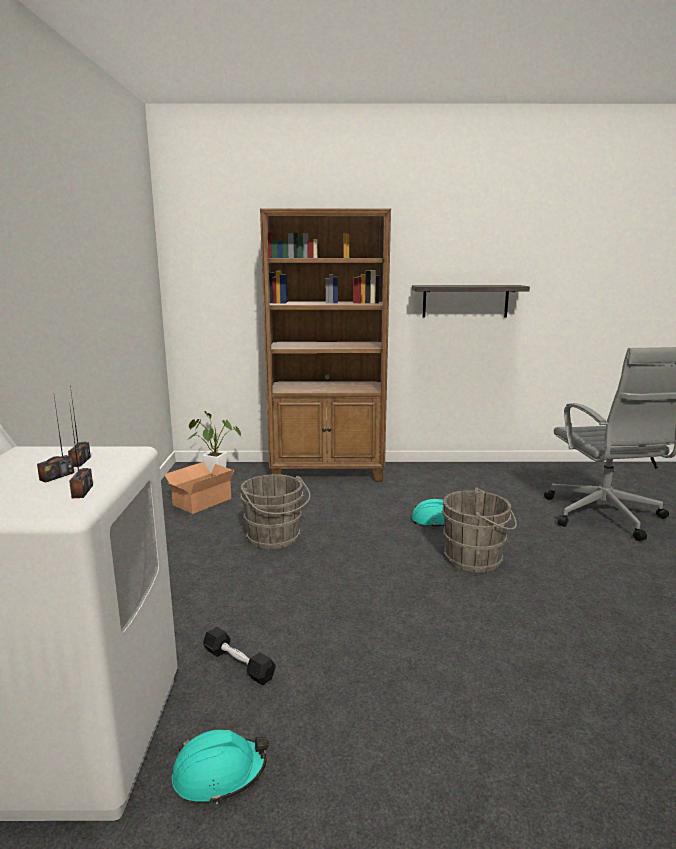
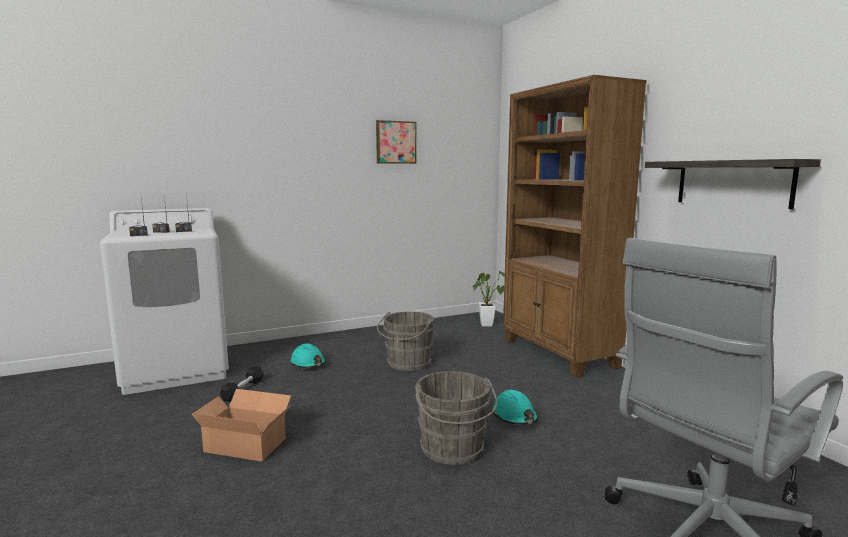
camera: 65 degrees right, 5 degrees down
(105, 260) = (395, 142): none -> picture
(200, 501) = (439, 331): cardboard box -> cardboard box (245, 443)
(219, 774) = (148, 408): turquoise hard hat -> turquoise hard hat (308, 364)

